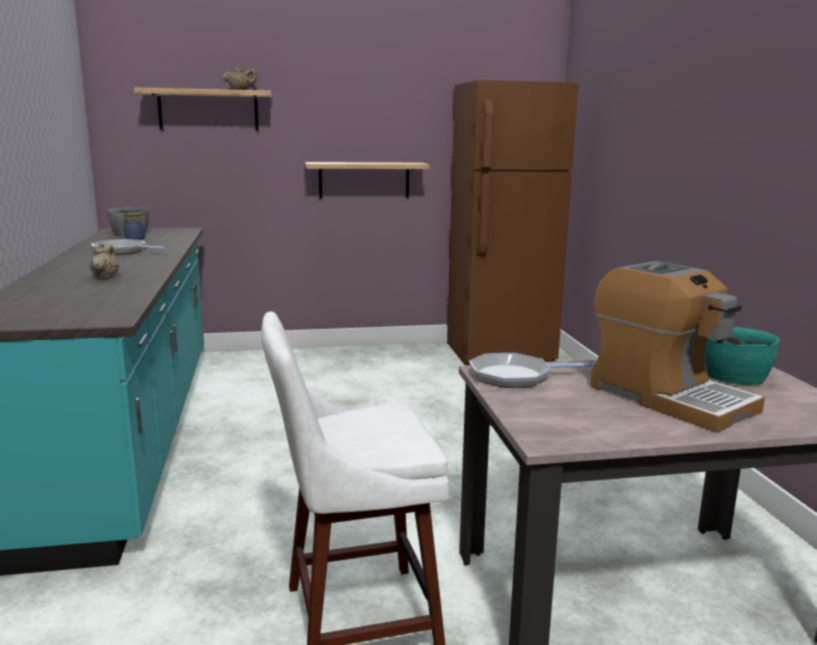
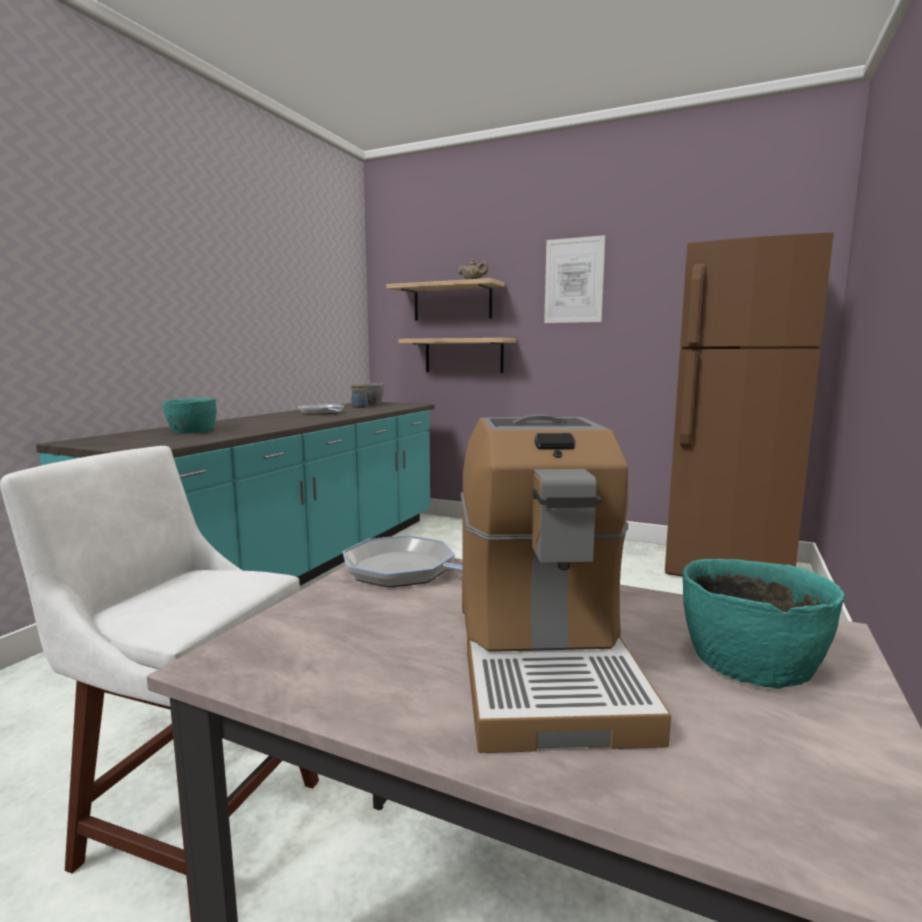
camera: 35 degrees right, 5 degrees down
(67, 292) = (191, 431): none -> turquoise bowl
(105, 277) = (249, 425): beige teapot -> none
(346, 96) = (574, 280): none -> picture
(364, 180) = (588, 364): shelf -> shelf (463, 356)

